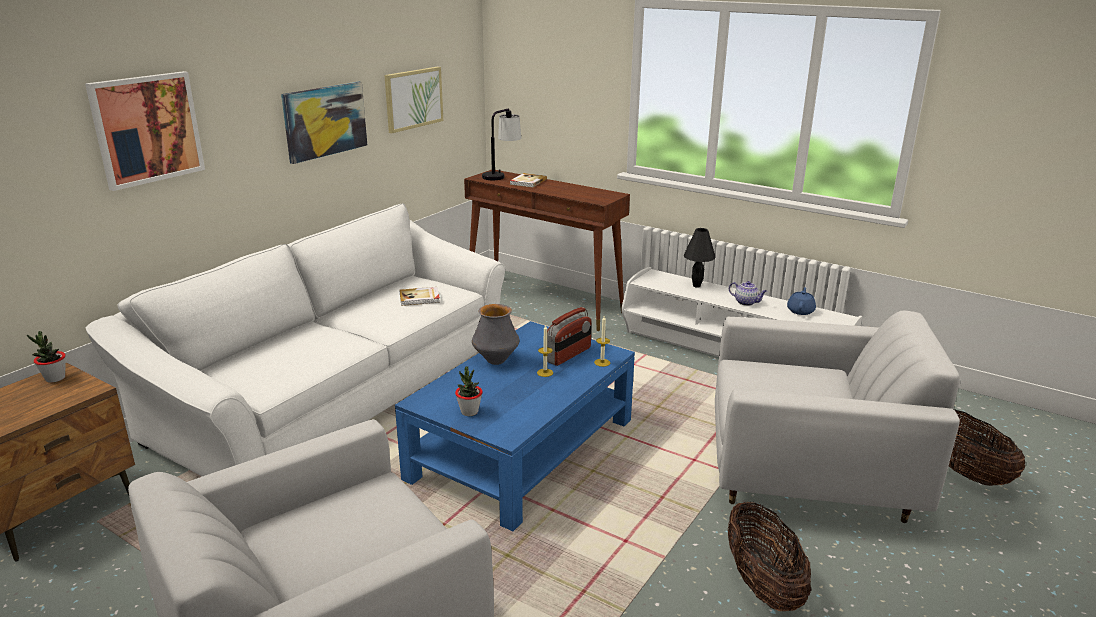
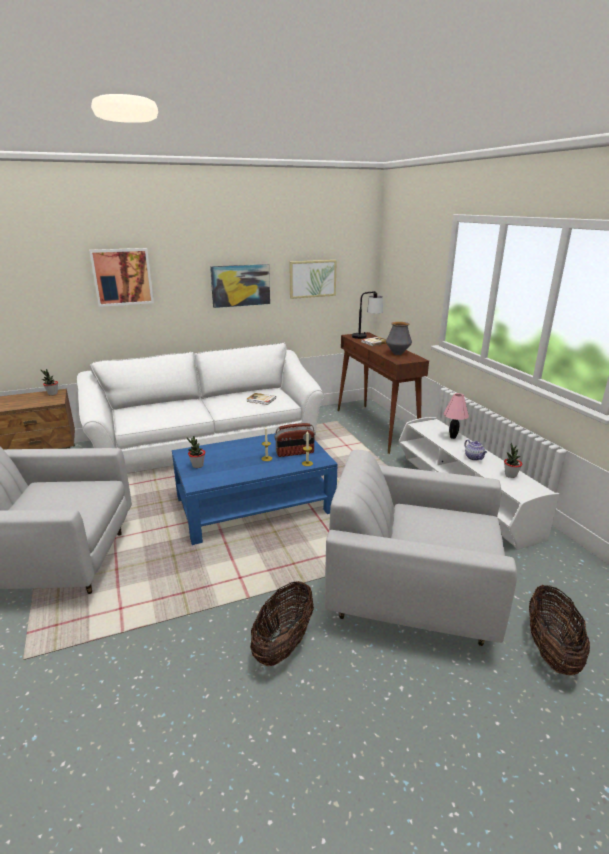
camera: 35 degrees right, 0 degrees up
(496, 361) = (251, 444): vase -> vase (397, 353)
(696, 286) = (452, 437): black table lamp -> pink table lamp
(800, 311) = (510, 475): blue teapot -> potted plant
(809, 475) = (411, 594): white armchair -> white armchair turned 150 degrees clockwise

